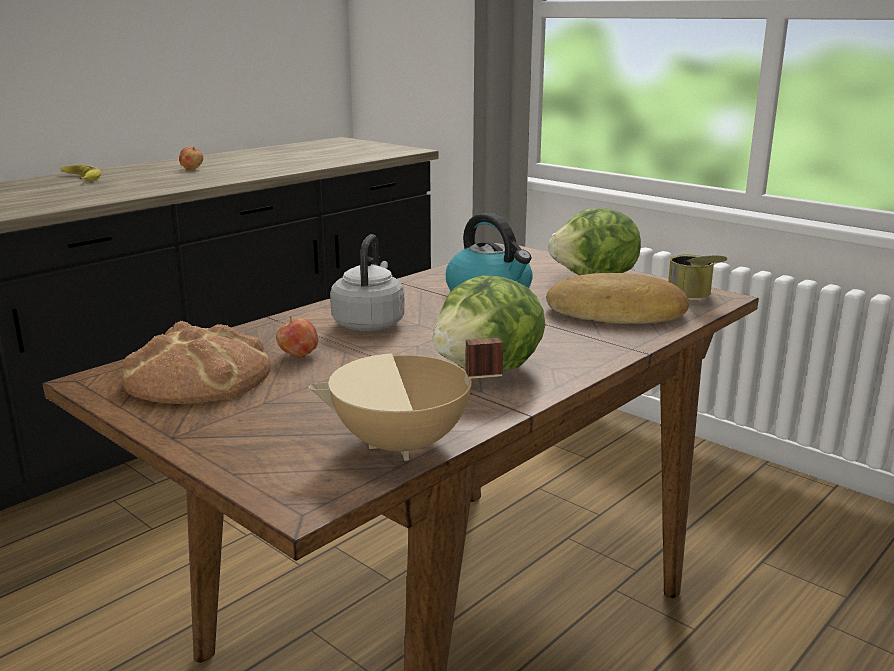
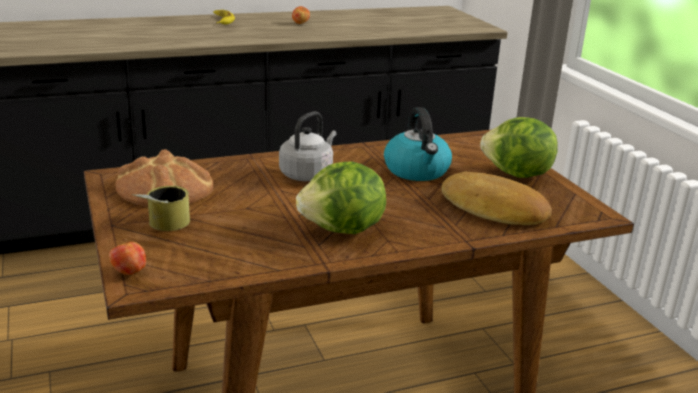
camera: 25 degrees right, 5 degrees up
(298, 356) = (236, 188): apple -> apple (129, 272)
(403, 446) = (226, 268): beige cooking pot -> none
(693, 296) = (577, 208): can -> can (162, 227)

